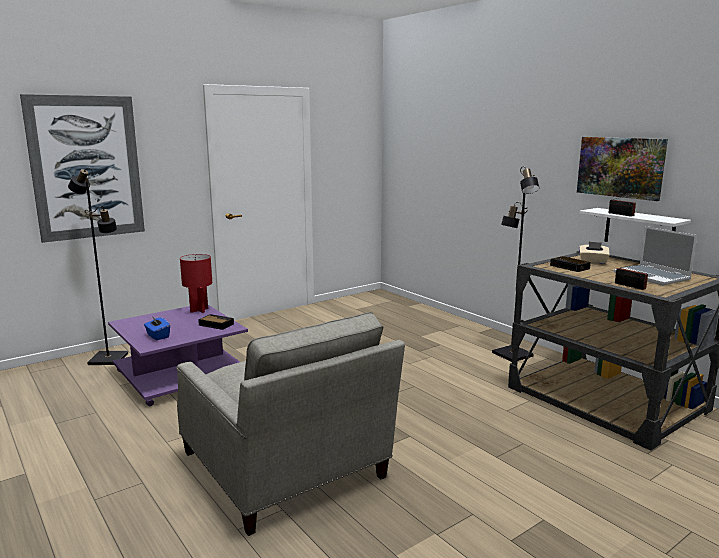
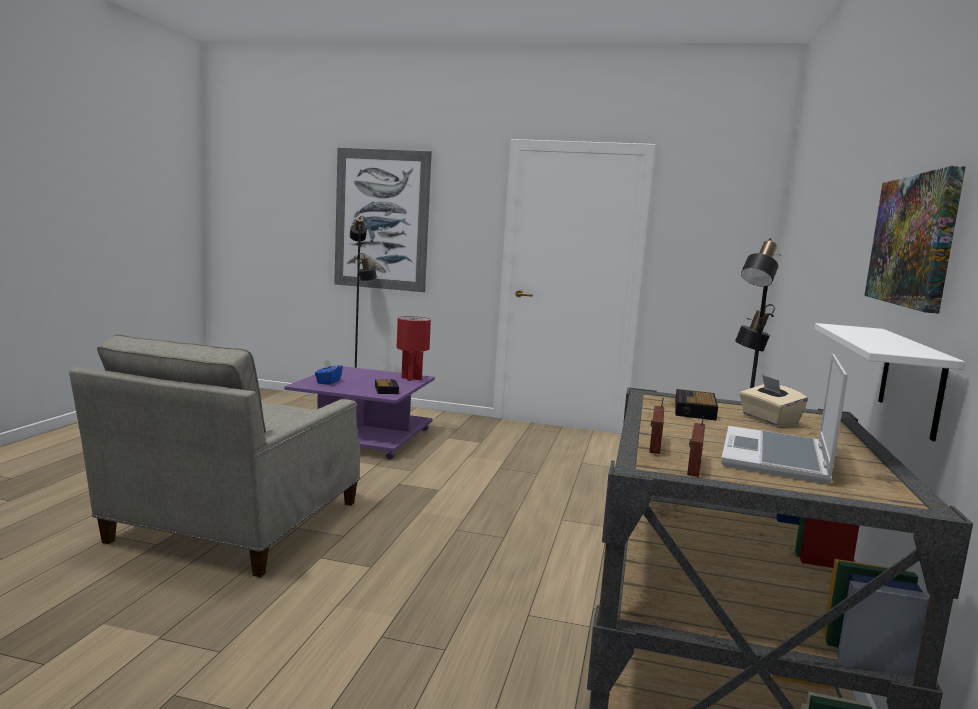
camera: 50 degrees right, 5 degrees down
(622, 214) = (850, 334): radio -> radio (693, 466)

